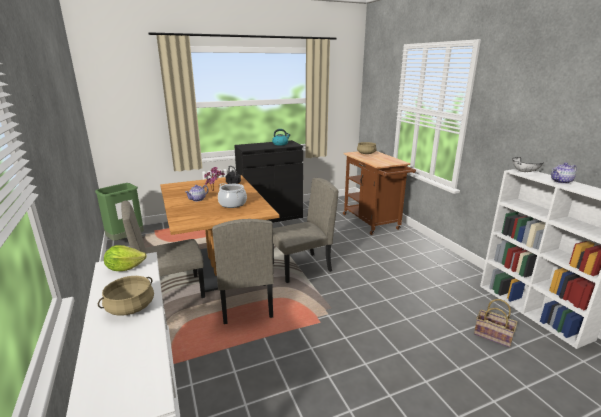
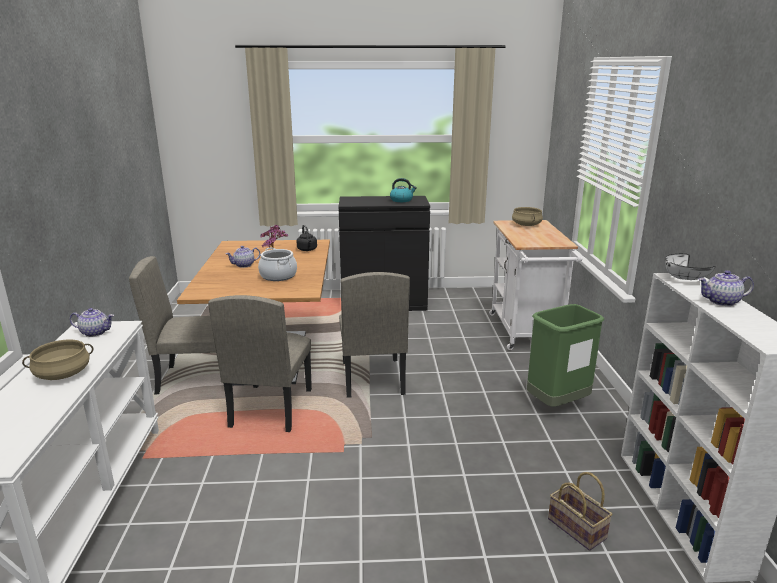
camera: 20 degrees right, 0 degrees up
(125, 268) = (95, 332): lettuce -> teapot
(126, 240) = (190, 307): green trash can -> green trash can (557, 404)
(301, 268) = (372, 378): beige chair -> beige chair turned 90 degrees clockwise
(373, 223) = (525, 333): brown cart -> white cart

